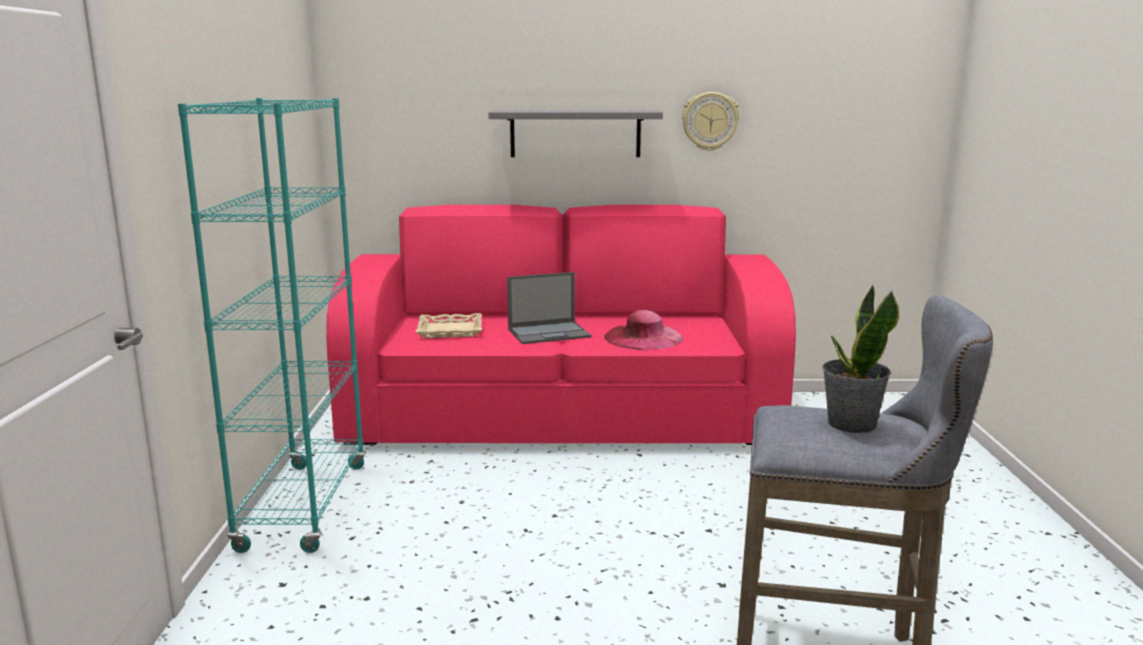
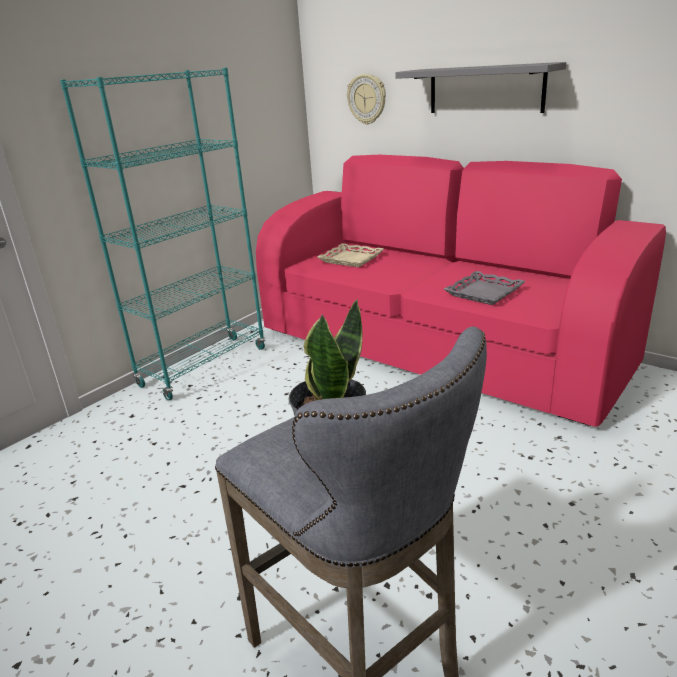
camera: 40 degrees right, 10 degrees up
(550, 333) = (415, 274): laptop -> none
(643, 337) = (483, 292): pink hat -> grey tray
(710, 121) = (622, 71): wall clock -> wall clock (367, 99)

